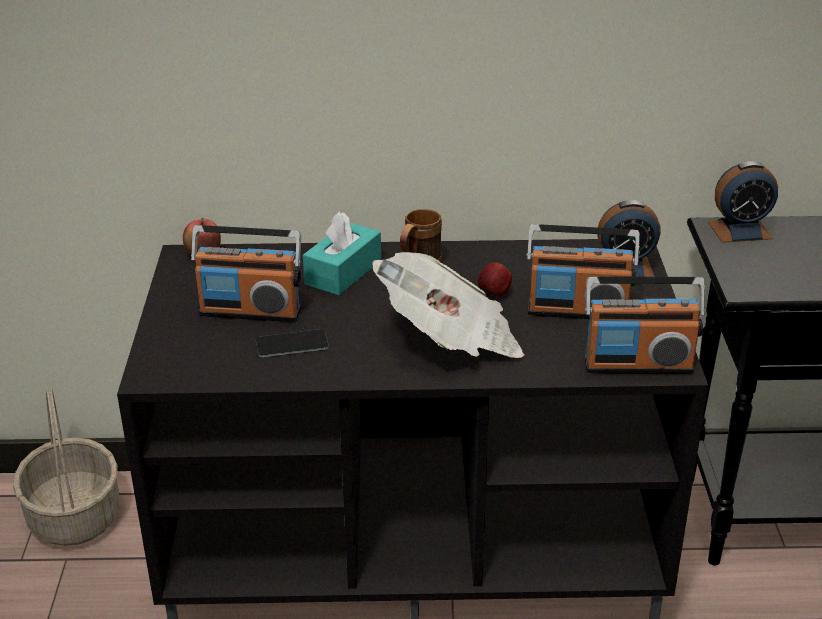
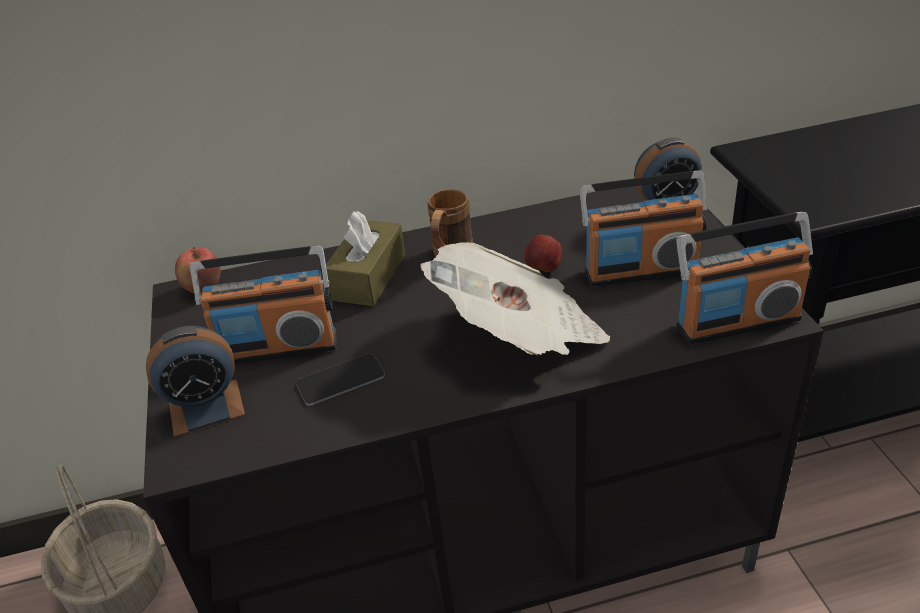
camera: 10 degrees left, 5 degrees up
(343, 272) = (368, 277): turquoise tissue box -> brown tissue box
(740, 230) = (771, 150): alarm clock -> alarm clock (206, 407)

